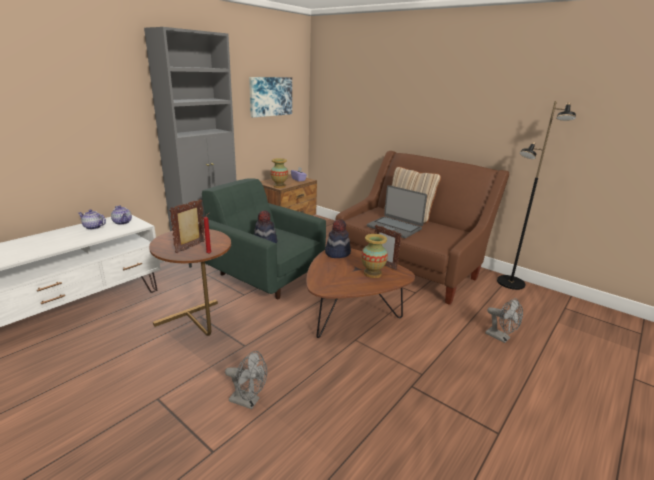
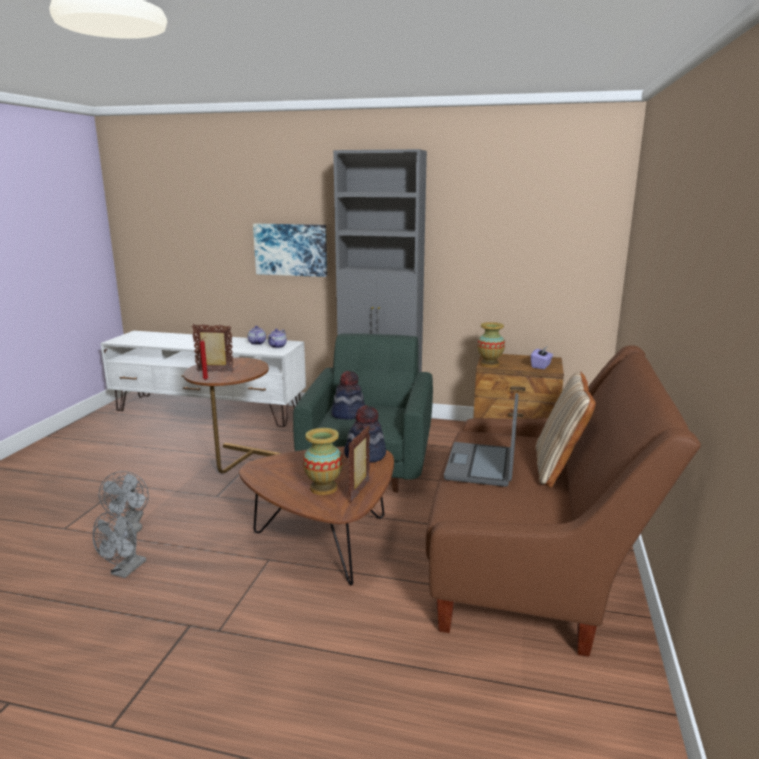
camera: 65 degrees right, 5 degrees down
(270, 96) = (532, 232): picture -> picture (291, 249)
(501, 337) = (373, 714): grey fan -> grey fan (125, 571)
(510, 283) = (635, 718): black floor lamp -> none

